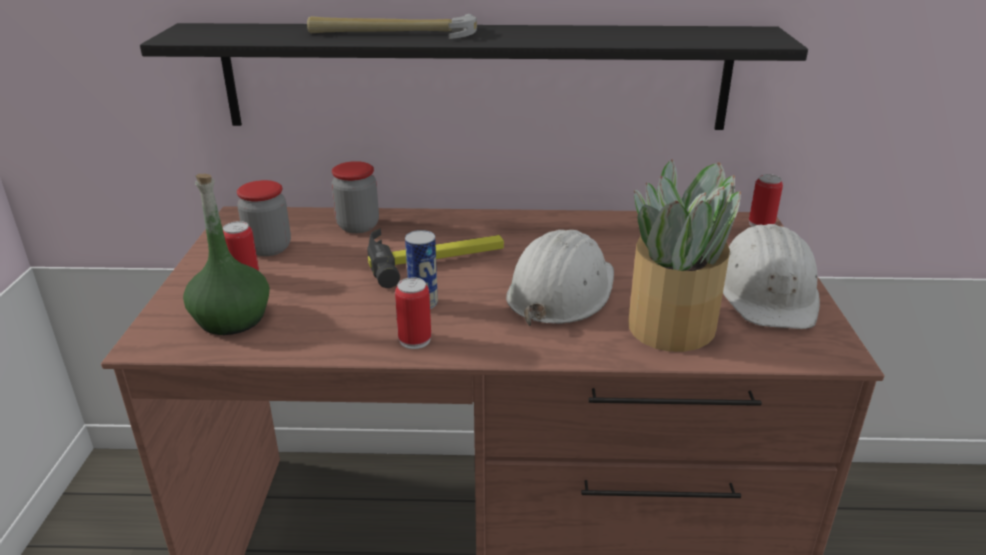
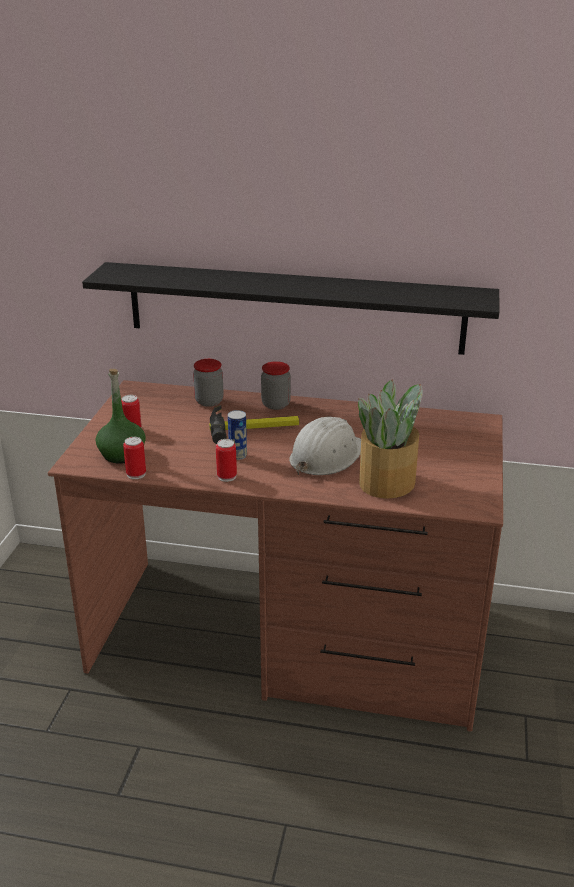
camera: 10 degrees right, 0 degrees up
(269, 248) = (149, 412): jar -> jar (276, 404)
(393, 33) = (238, 280): hammer -> none
(761, 224) = (486, 423): can -> can (136, 474)
(767, 292) = (461, 468): white hard hat -> none

